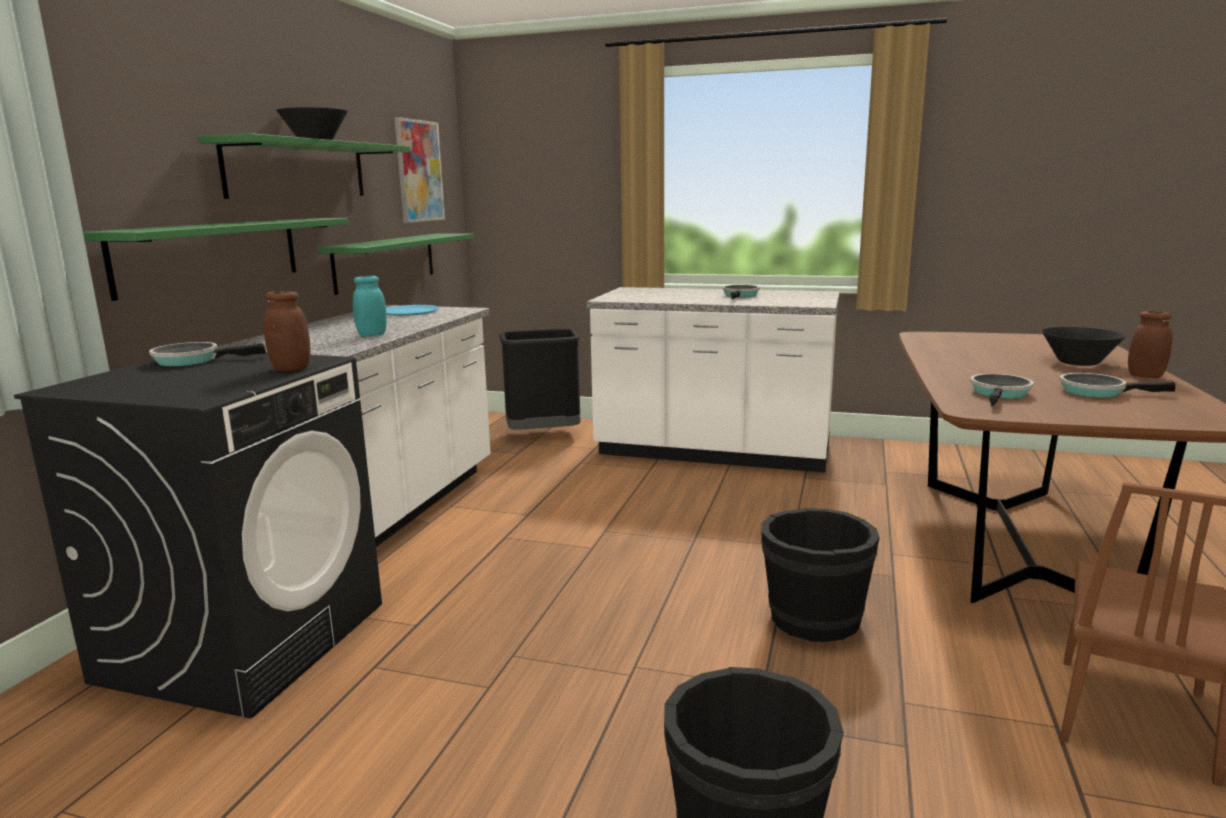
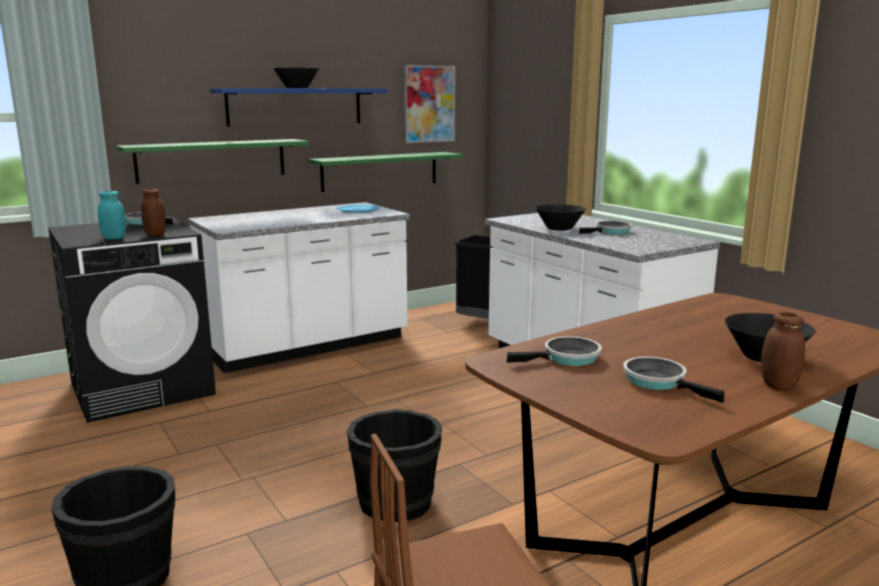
camera: 40 degrees right, 0 degrees up
(298, 169) = (295, 106): green shelf -> blue shelf
(372, 335) = (282, 222): turquoise jar -> turquoise jar (114, 238)
(691, 299) = (559, 229): none -> black bowl

